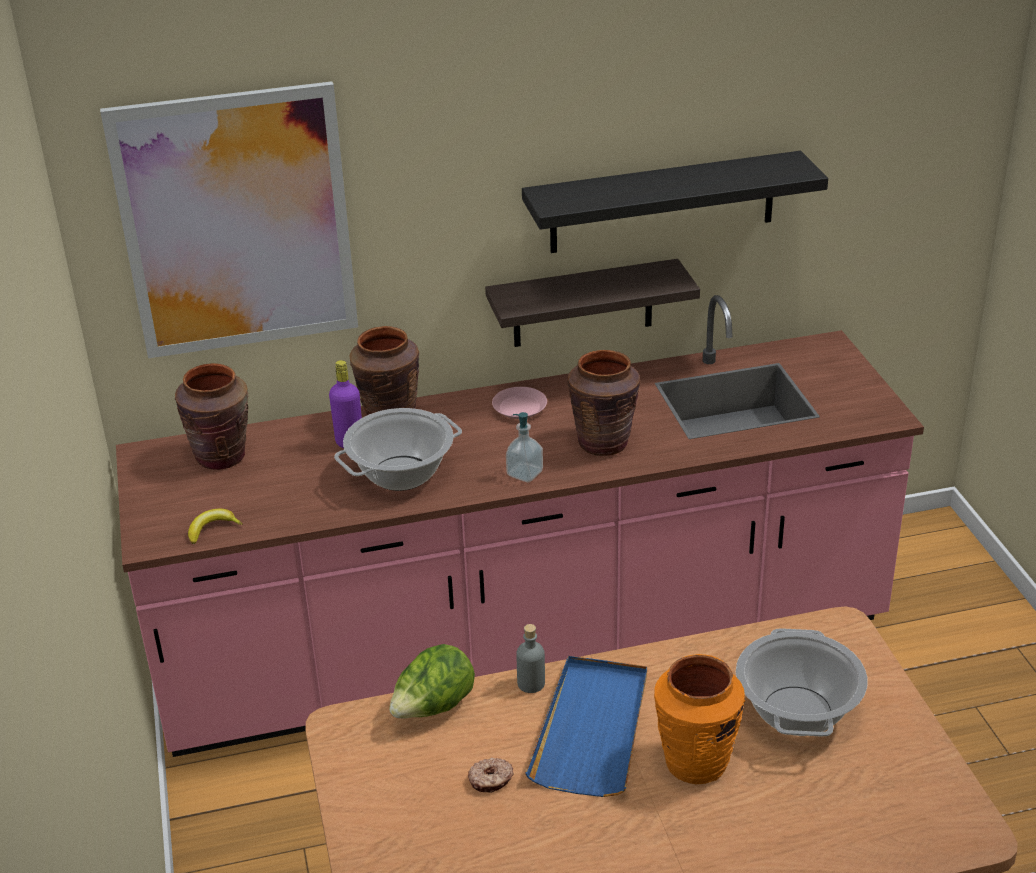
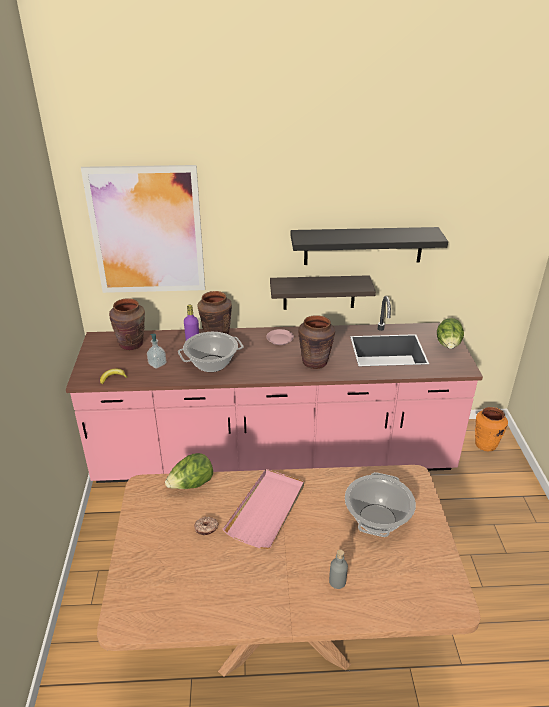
camera: 10 degrees right, 0 degrees up
(525, 474) = (271, 372): soap dispenser -> soap dispenser (157, 364)
(531, 683) = (244, 480): grey bottle -> grey bottle (337, 581)
(592, 729) = (267, 509): blue tray -> pink tray
(695, 762) = (314, 538): orange vase -> orange vase (485, 444)
(846, 377) = (448, 346): none -> lettuce

